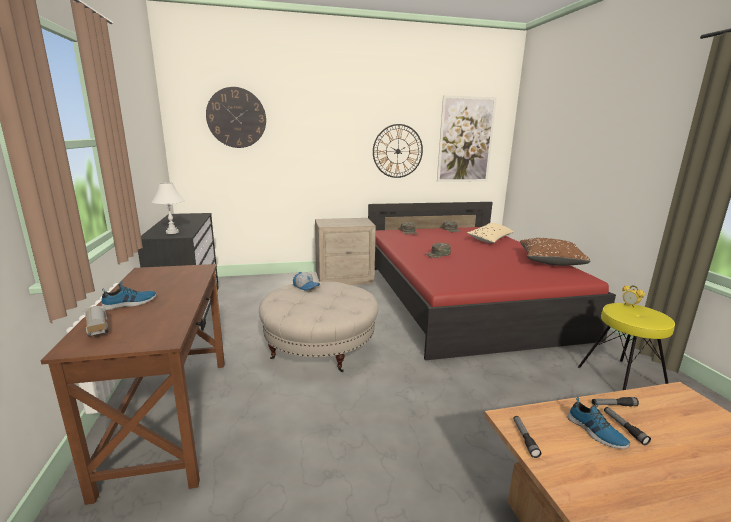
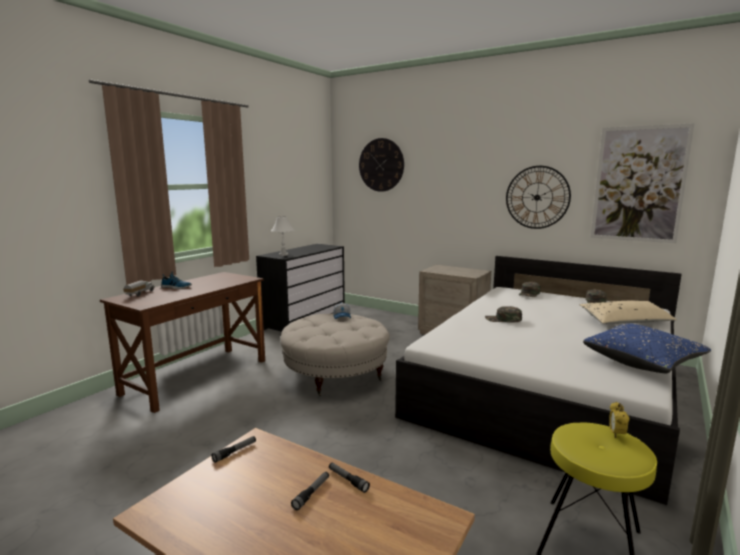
camera: 45 degrees right, 5 degrees down
(462, 299) = (547, 387): red bed -> white bed
(550, 261) = (642, 362): brown pillow -> blue pillow
(595, 432) = (285, 480): shoe -> none

